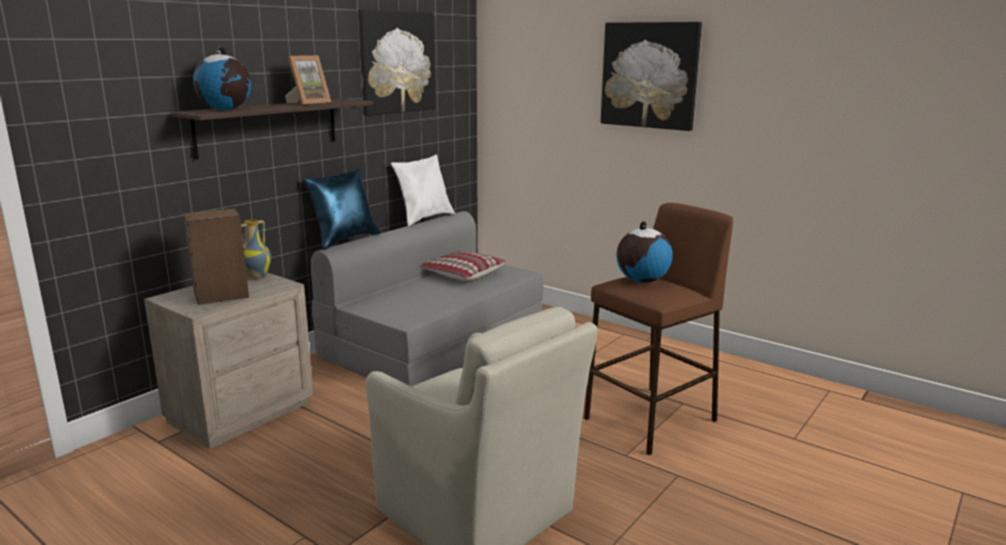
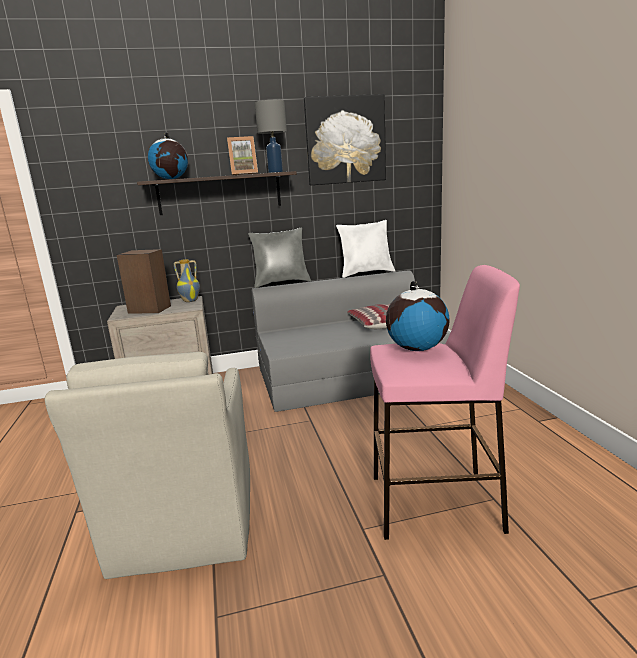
camera: 40 degrees right, 0 degrees up
(342, 101) = (275, 172): none -> grey table lamp
(344, 239) = (281, 283): blue pillow -> grey pillow
(650, 75) = (562, 125): picture -> none
(651, 419) = (436, 502): brown stool -> pink stool

